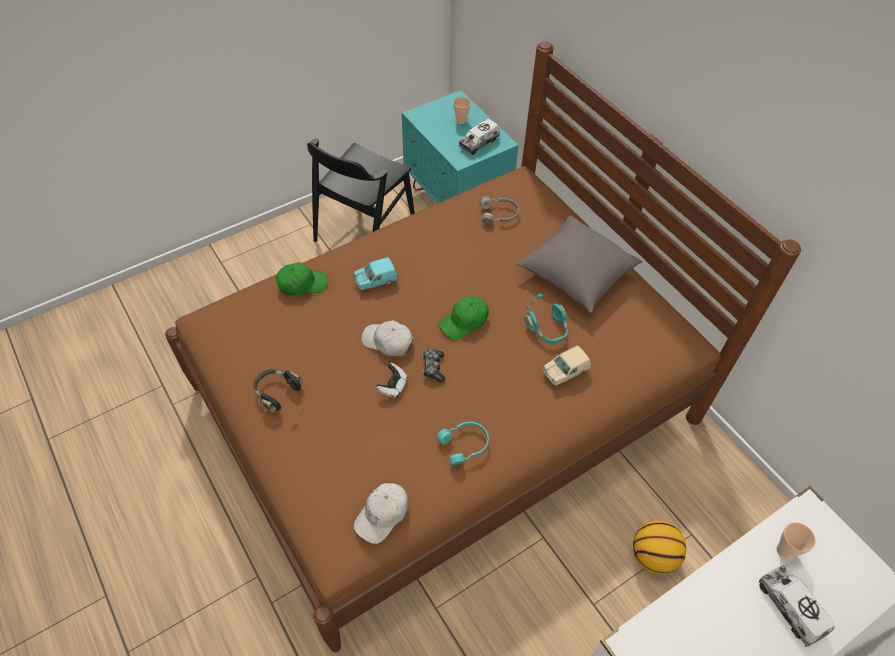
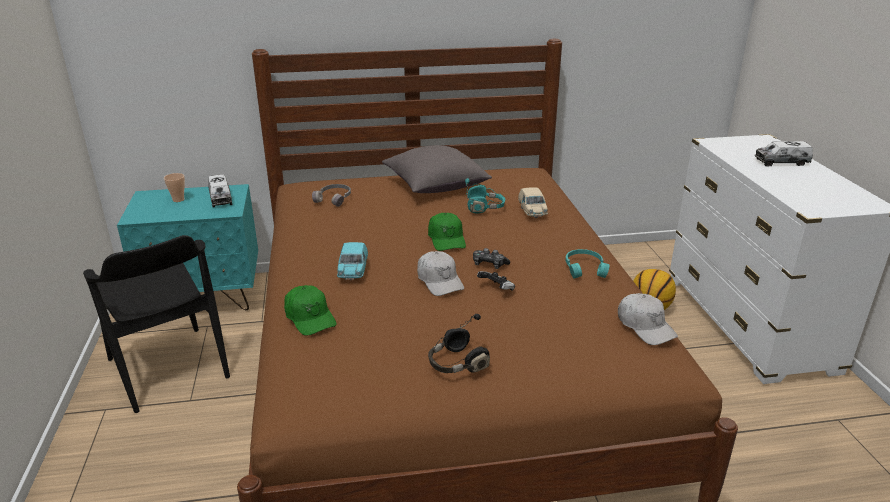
camera: 65 degrees left, 25 degrees down
(302, 284) = (310, 317): green cap -> green cap turned 135 degrees clockwise
(388, 342) = (440, 281): white cap -> white cap turned 75 degrees counterclockwise
(784, 550) = (739, 154): cup -> none

